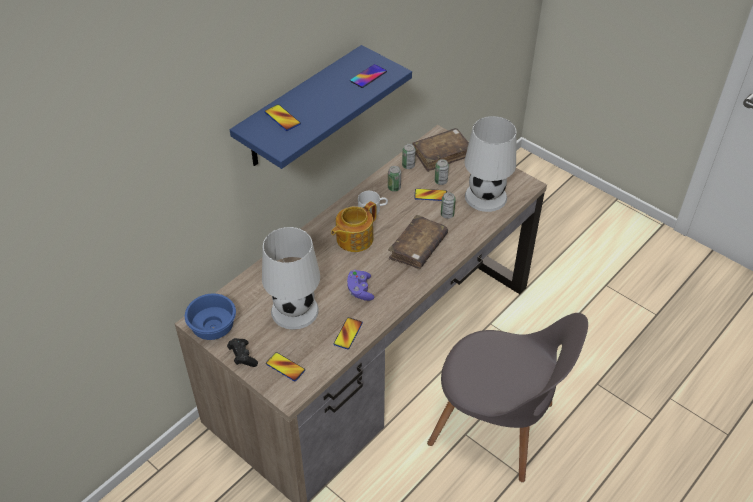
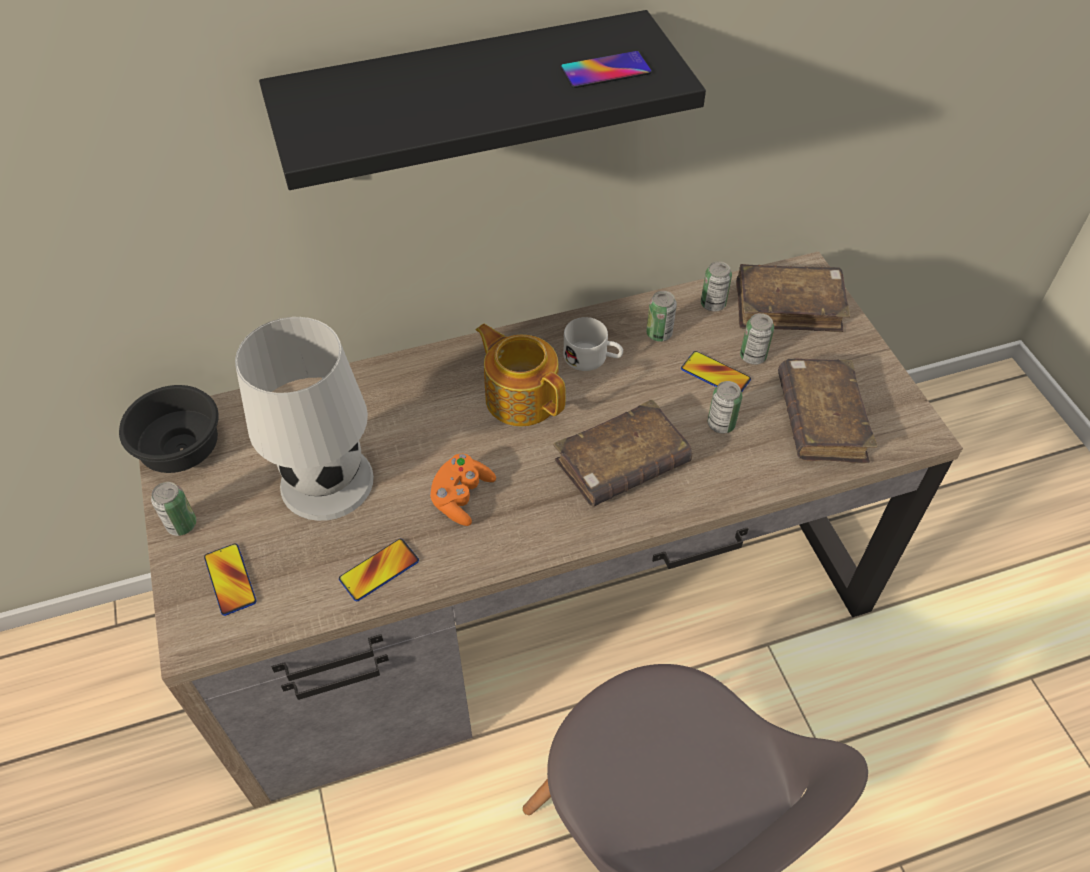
camera: 30 degrees right, 5 degrees up
(214, 326) = (184, 448): blue bowl -> black bowl
(242, 357) = (182, 524): black game controller -> can
(282, 118) = (369, 93): phone -> none
(300, 108) = (464, 100): blue shelf -> black shelf
(353, 239) = (521, 396): teapot -> teapot turned 60 degrees clockwise
(360, 290) = (461, 497): purple game controller -> orange game controller
(486, 196) = (820, 420): white table lamp -> brown book

